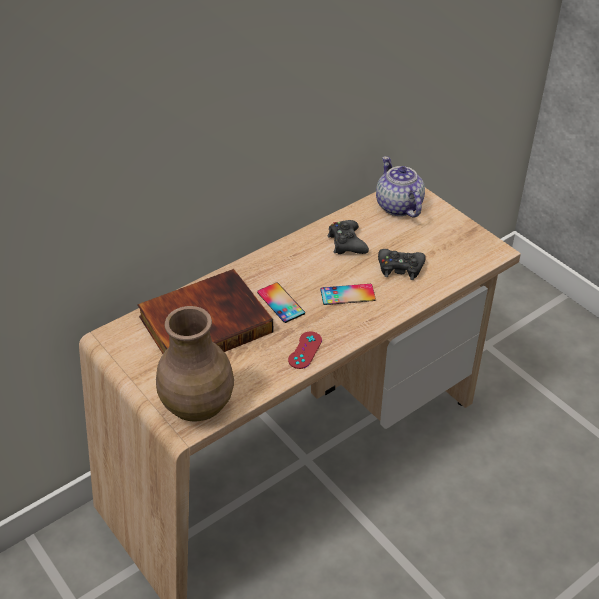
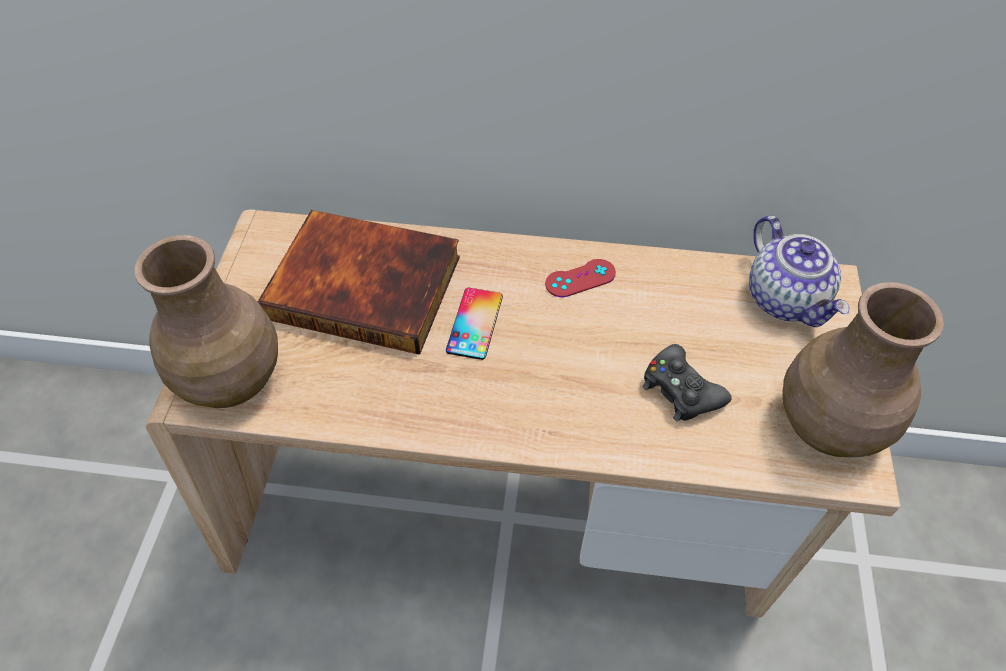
camera: 45 degrees right, 10 degrees up
(305, 350) = (423, 408): red game controller -> red game controller (580, 278)
(346, 243) = (652, 303): black game controller -> none
(347, 294) = (565, 375): phone -> none
(398, 206) = (786, 299): teapot -> teapot turned 135 degrees clockwise
(467, 243) = (826, 426): none -> brown vase

